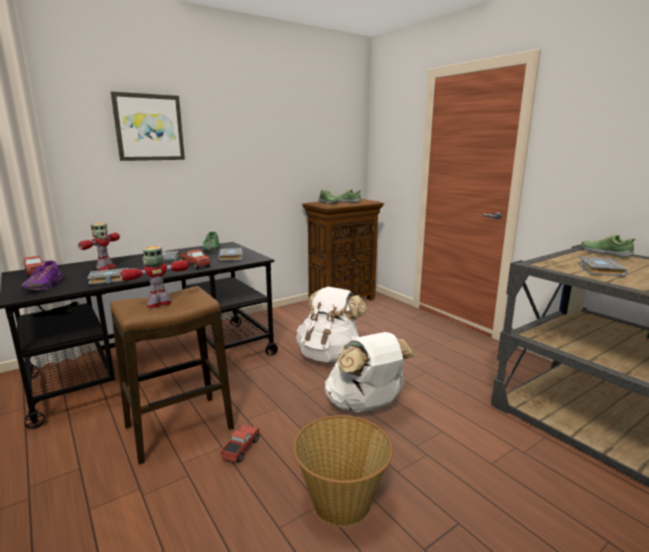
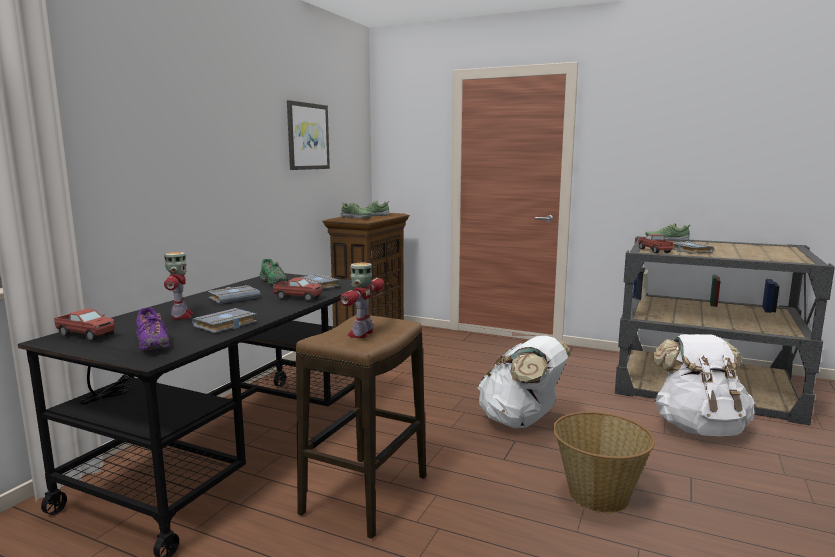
camera: 30 degrees left, 5 degrees down
(149, 127) = (175, 122): picture -> picture (307, 136)
(241, 450) = (459, 490): toy truck -> toy truck (654, 251)
(329, 355) = (429, 389): white backpack -> white backpack (699, 427)

